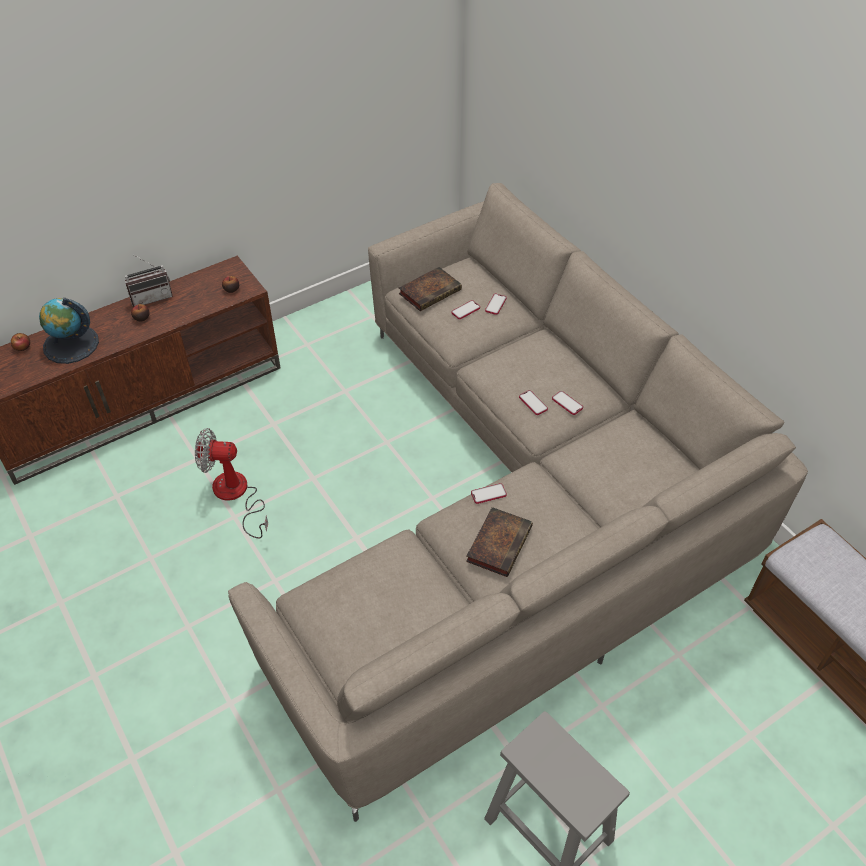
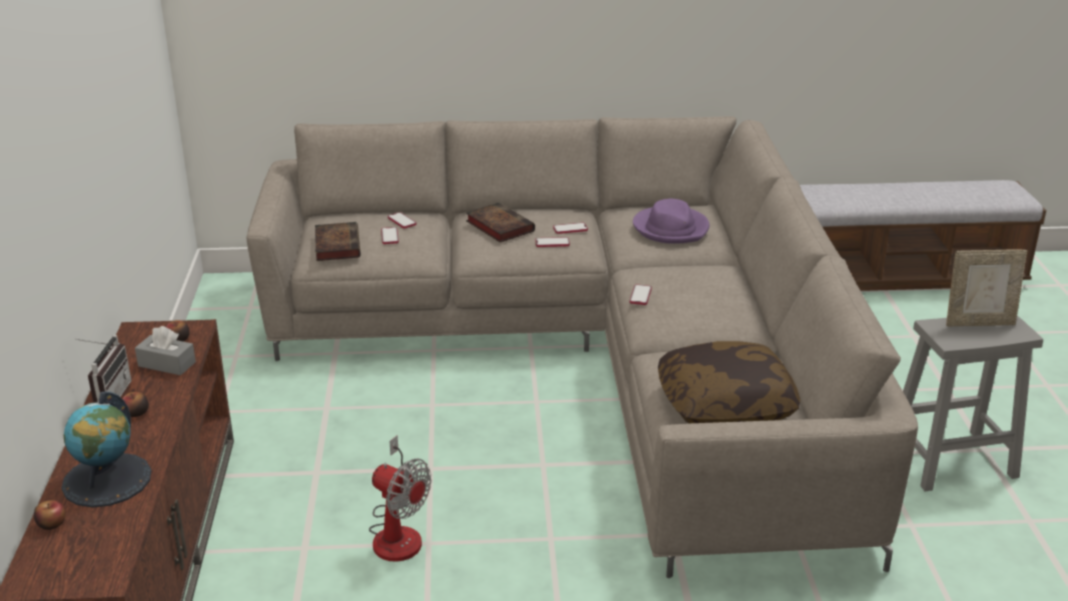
camera: 60 degrees left, 20 degrees down
(201, 300) = (167, 364): none -> grey tissue box
(236, 495) = (398, 532): fan -> fan turned 90 degrees counterclockwise
(353, 615) = (725, 405): none -> pillow
(499, 542) = (703, 307): book -> book (498, 226)
(578, 768) = (979, 323): none -> picture frame
(626, 467) = (671, 228): none -> purple hat

